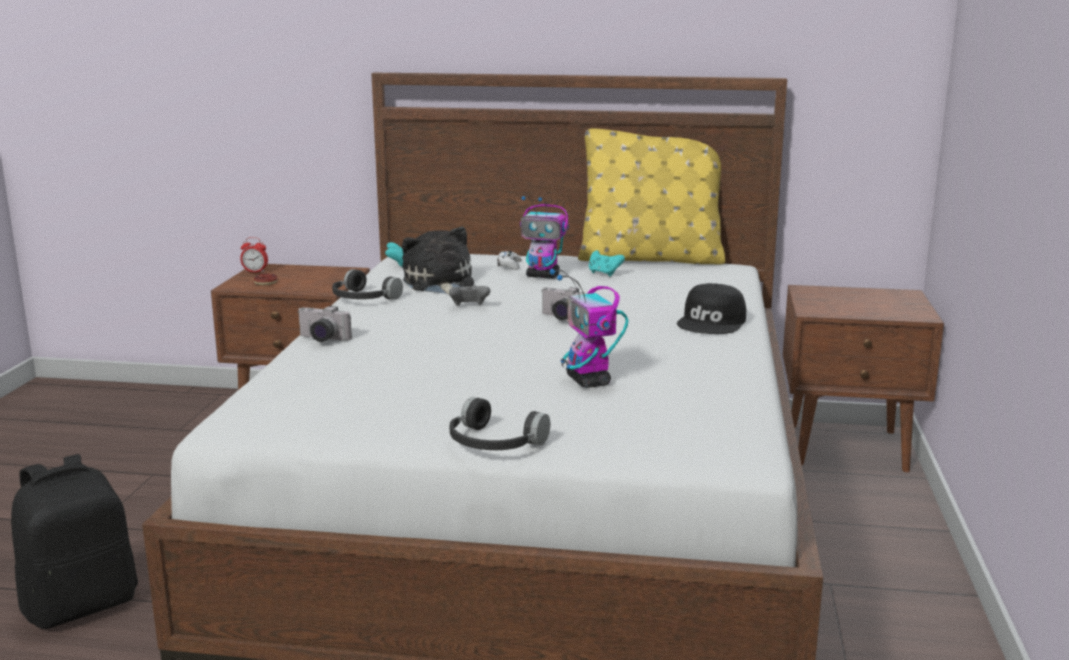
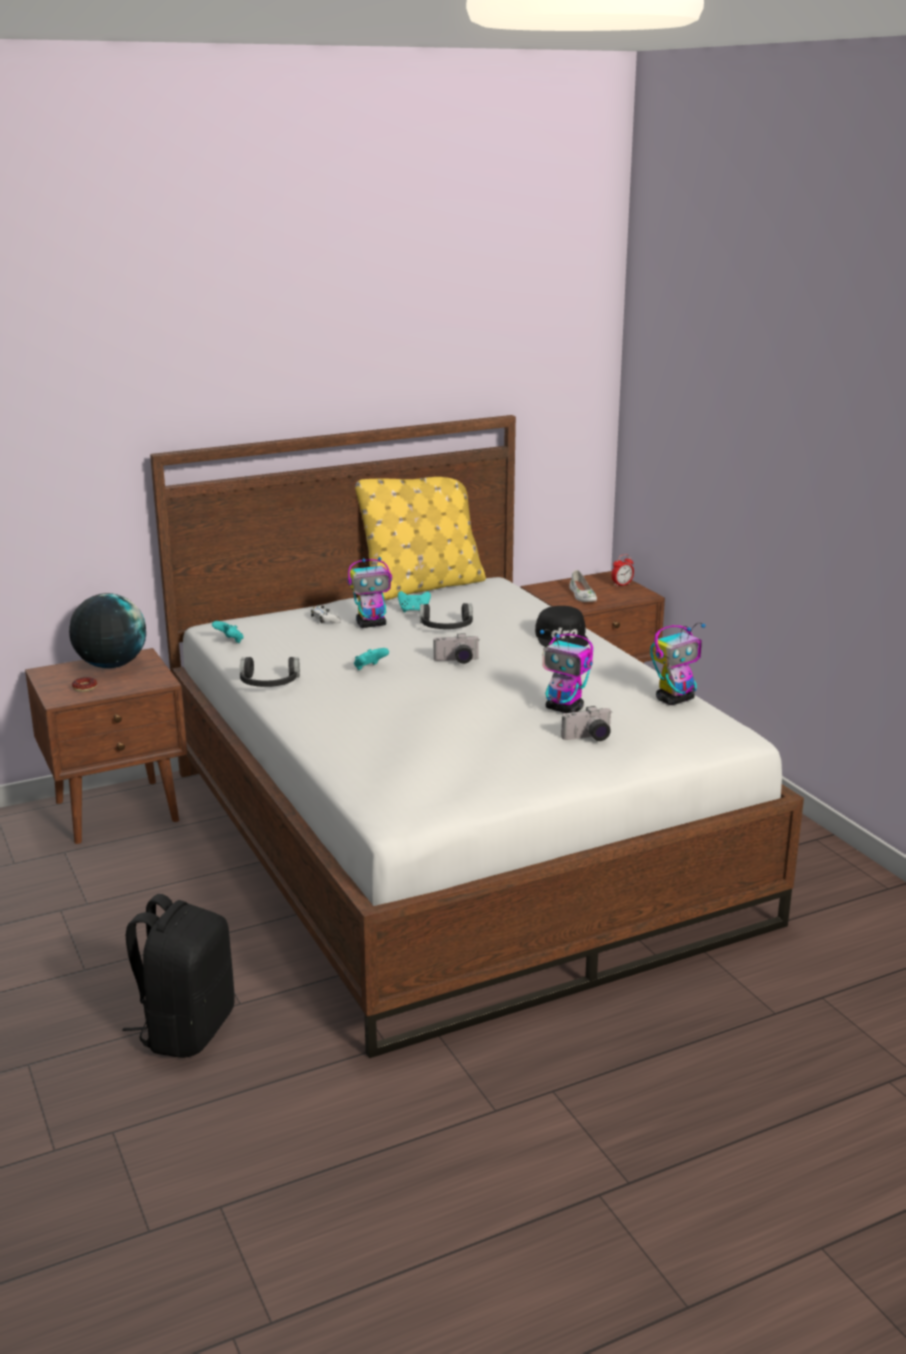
camera: 35 degrees left, 5 degrees up
(255, 272) = (48, 678): alarm clock -> alarm clock (622, 585)
(315, 272) = (111, 665): none -> globe
(321, 339) = (314, 729): camera -> camera (589, 738)
(439, 284) = (303, 652): plush toy -> none
(469, 307) = (369, 669): grey game controller -> turquoise game controller
(493, 443) = (588, 772): black headphones -> black headphones (446, 627)
(734, 403) = (675, 699): none -> toy robot
(842, 304) = (582, 596): none -> white shoe

